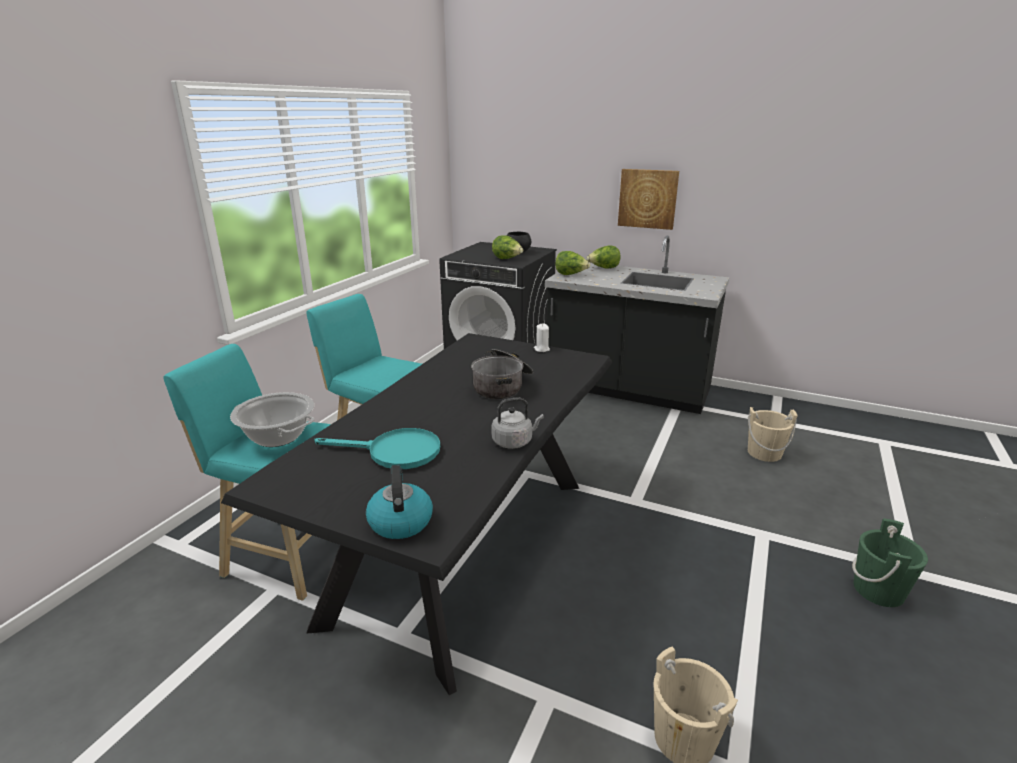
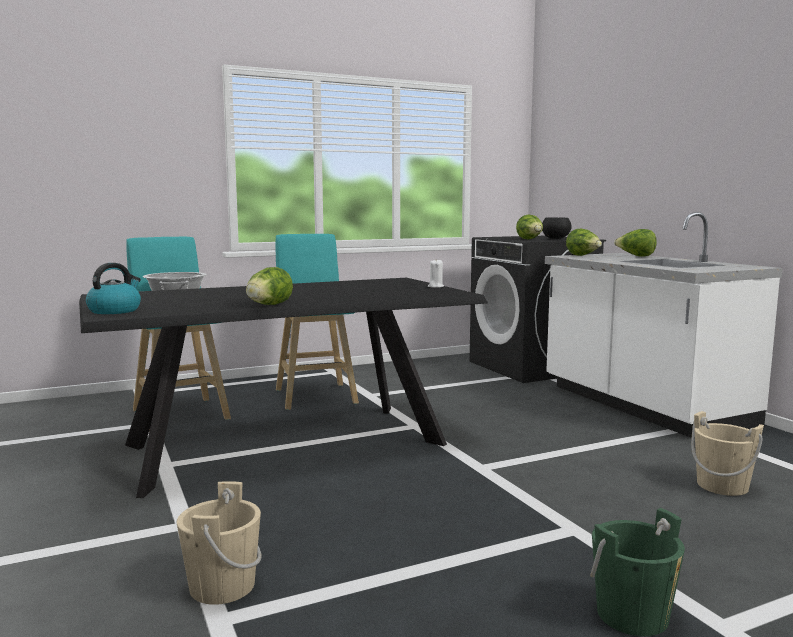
camera: 40 degrees right, 15 degrees down
(394, 452) = (191, 298): turquoise frying pan -> none
(503, 385) = (345, 292): cooking pot -> none
(514, 442) = (268, 305): grey kettle -> lettuce
(627, 389) = (642, 406): black counter -> white counter
(648, 198) = (694, 174): picture -> none

